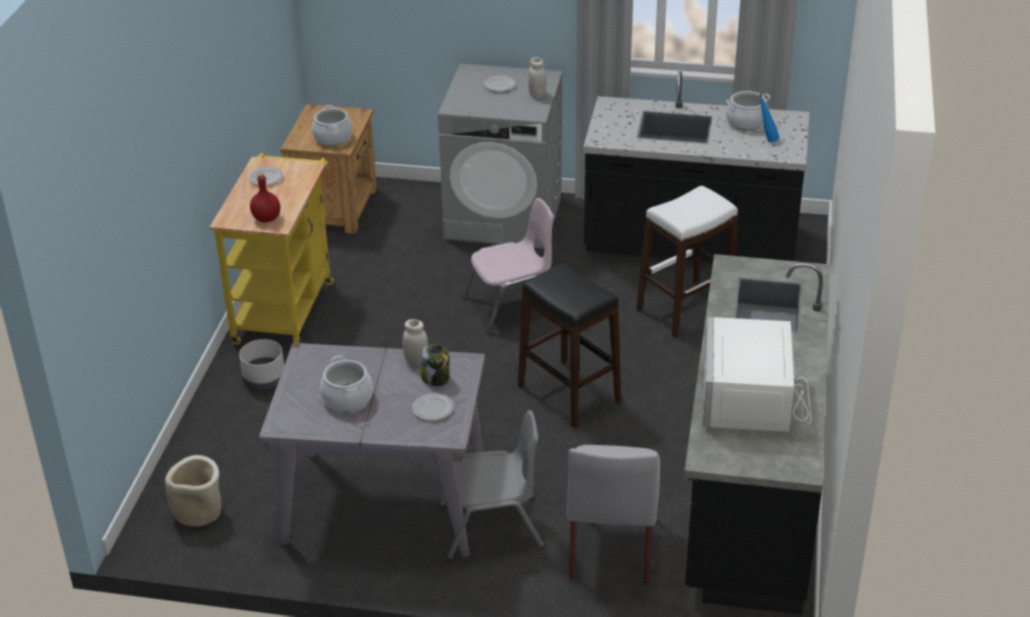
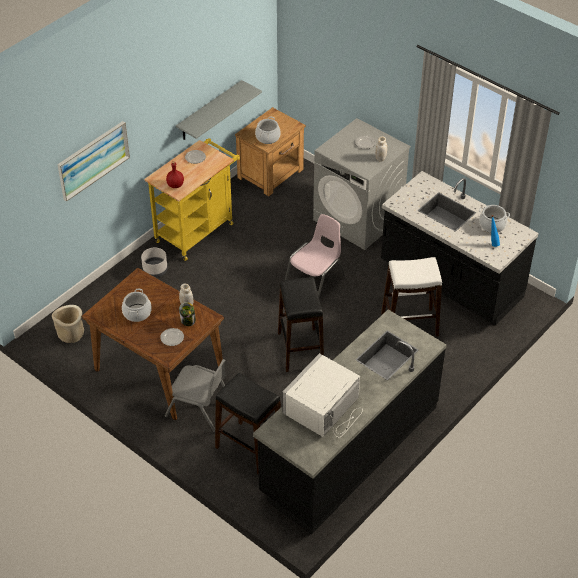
camera: 30 degrees right, 10 degrees up
(152, 192) = (93, 160): none -> picture
(251, 109) = (209, 111): none -> grey shelf
(383, 503) = (158, 370): grey dining table -> brown dining table
(512, 306) = (315, 280): pink chair -> pink chair turned 60 degrees counterclockwise
(611, 545) = (249, 448): grey chair -> black stool

